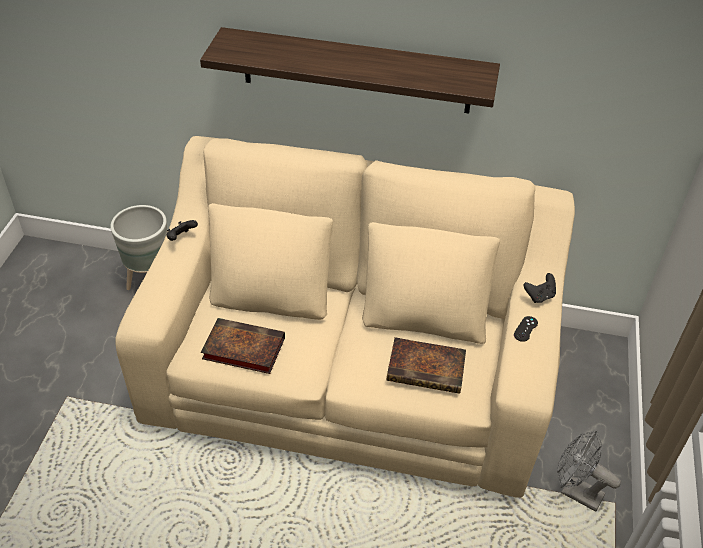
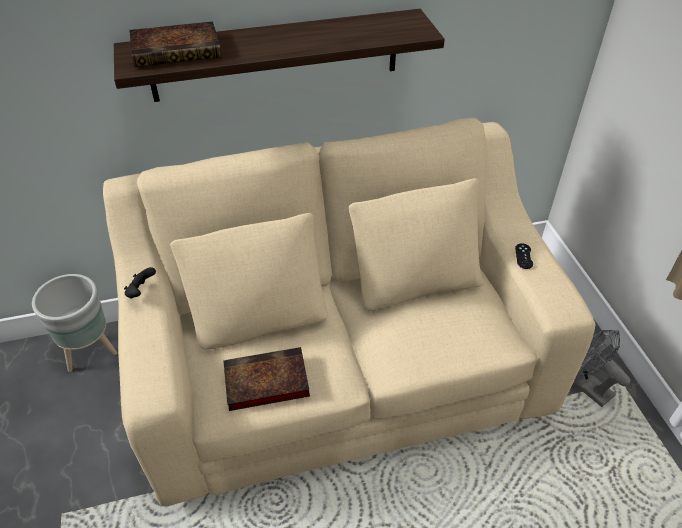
camera: 25 degrees left, 0 degrees up
(428, 368) = (456, 327): book -> book (178, 49)
(539, 296) = (513, 223): black game controller -> none
(575, 491) = (587, 386): grey fan -> grey fan turned 45 degrees clockwise

